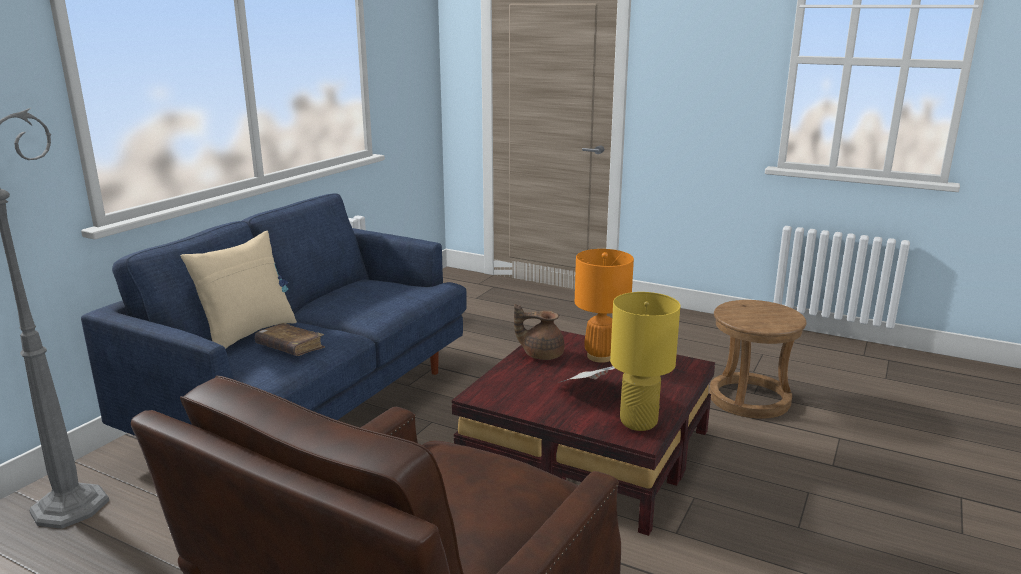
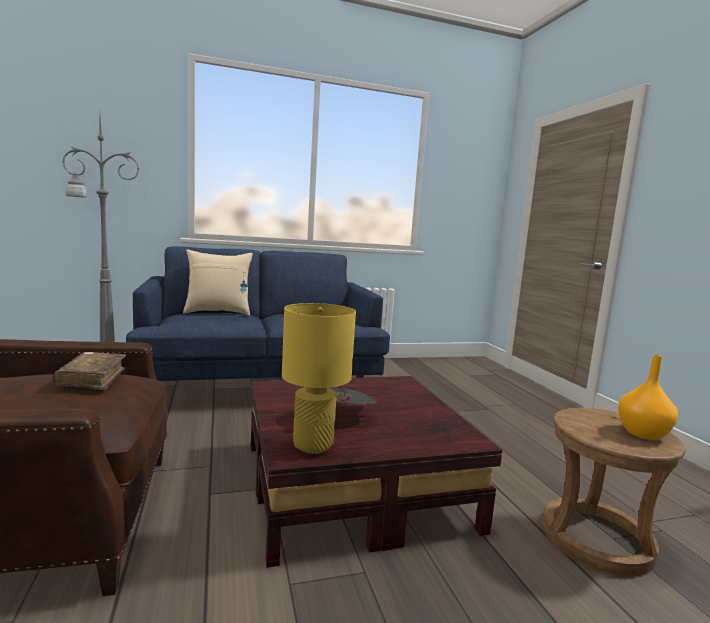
camera: 45 degrees right, 10 degrees down
(290, 348) = (214, 320): brown book -> brown book (92, 379)
(541, 354) = (366, 385): brown teapot -> none
(600, 356) = (405, 403): orange table lamp -> none
(773, 311) = (642, 433): none -> orange vase

